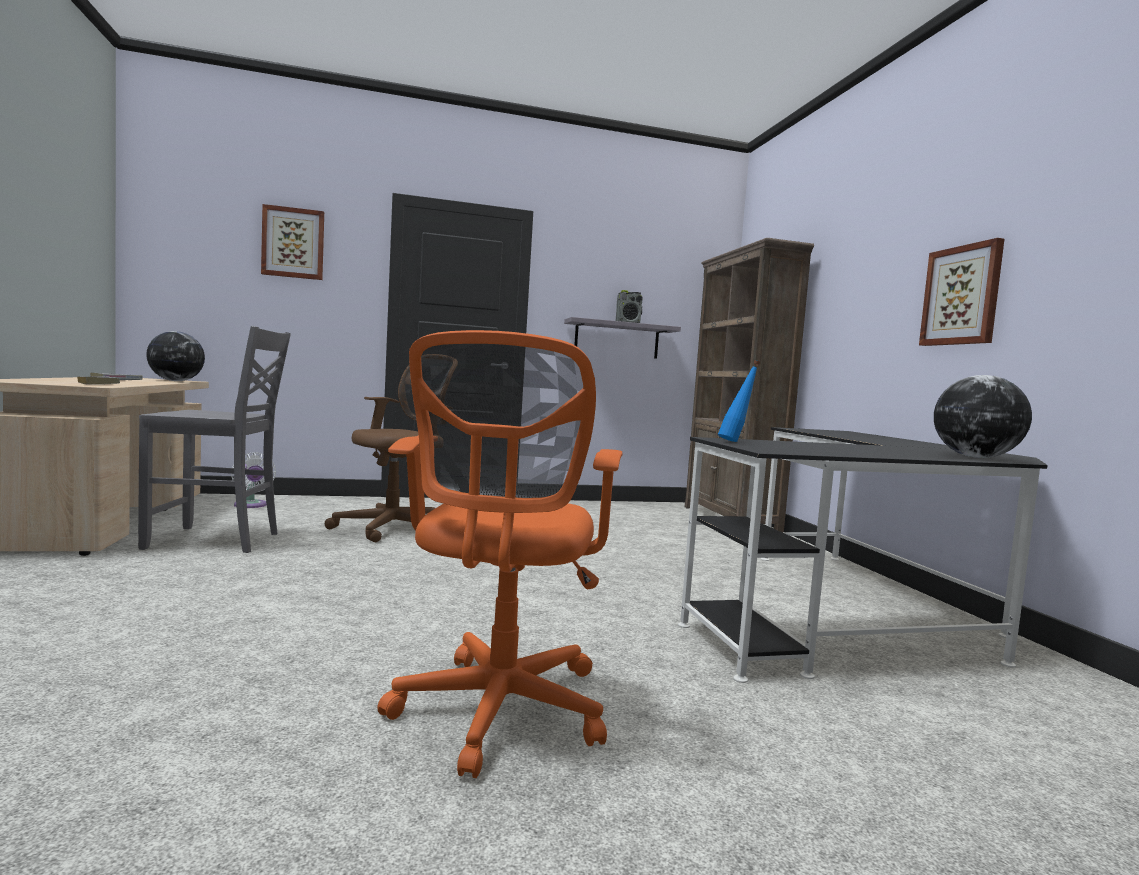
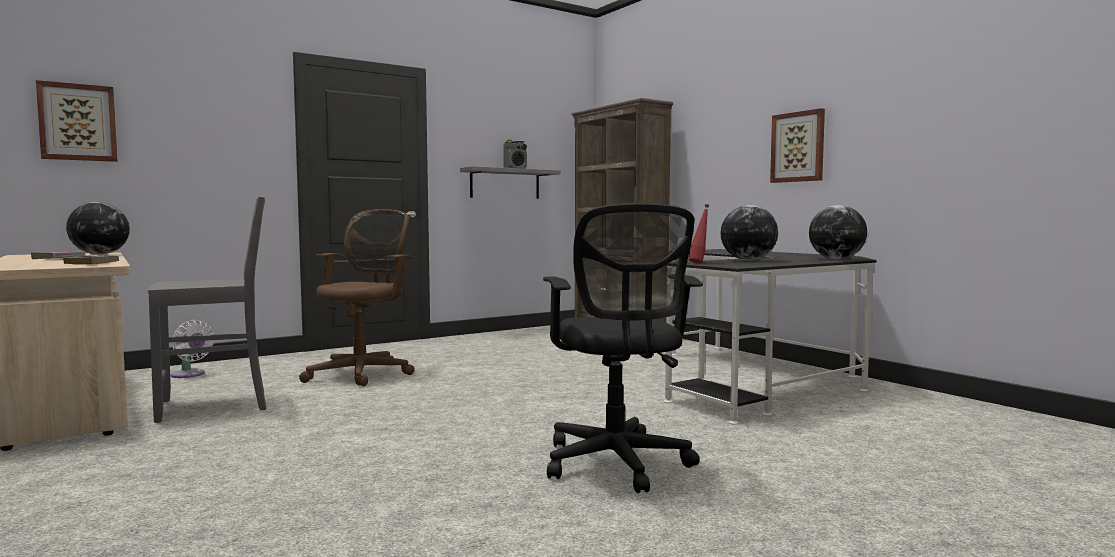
camera: 20 degrees left, 0 degrees up
(293, 243) = (195, 103): picture -> picture (78, 122)
(498, 714) = (617, 464): orange office chair -> black office chair
(736, 441) = (699, 263): blue bottle -> red bottle
(825, 445) = (748, 260): none -> globe

